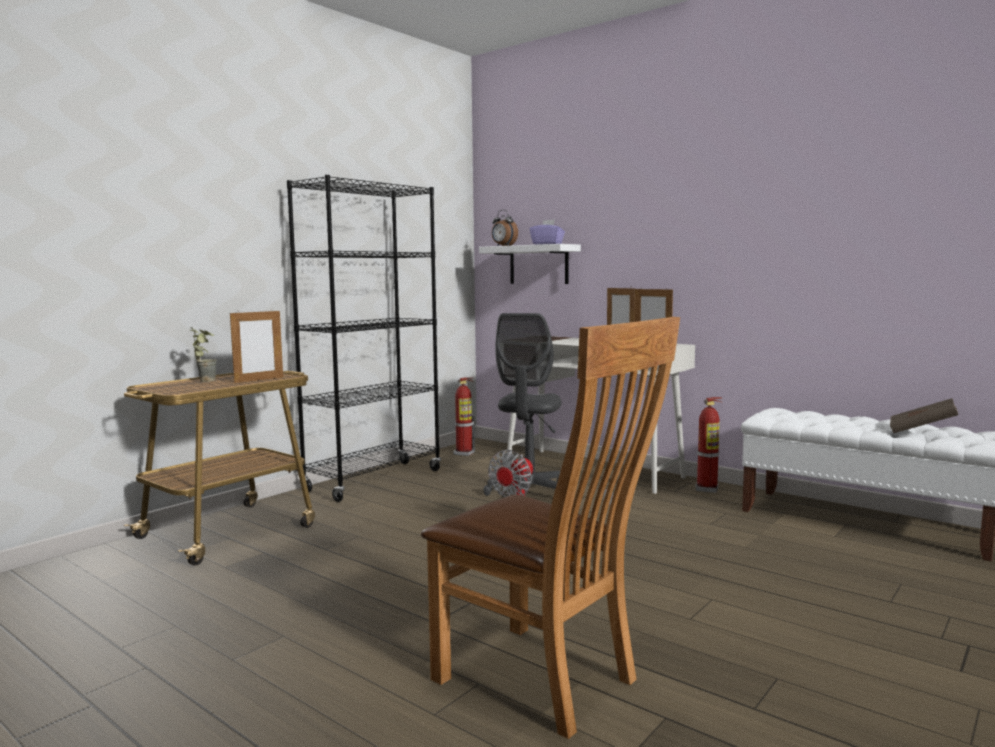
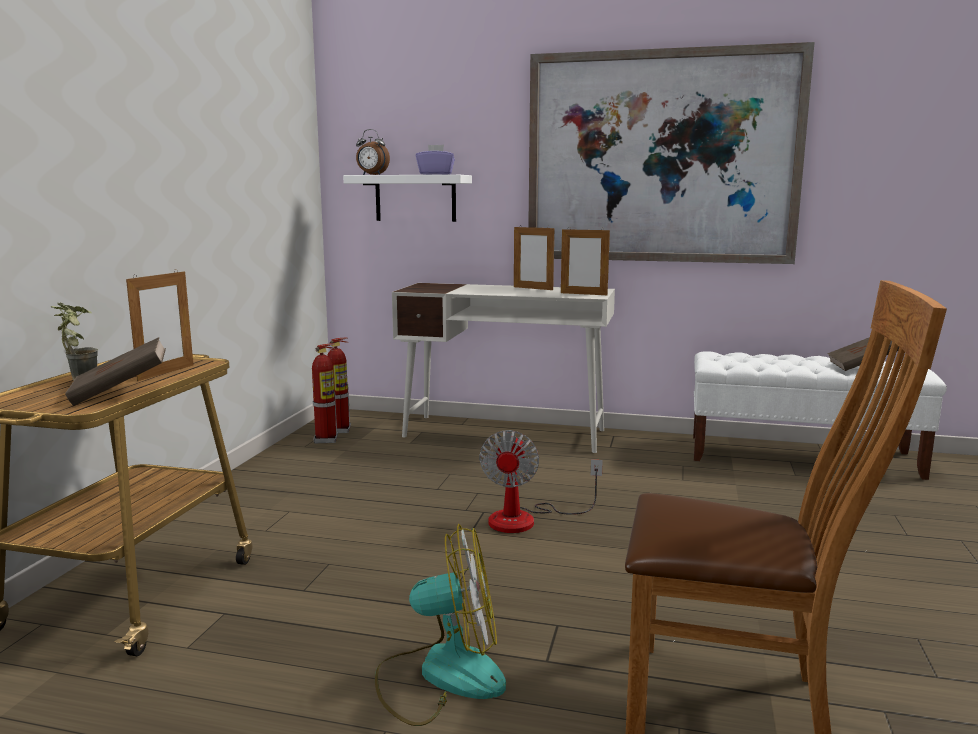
camera: 25 degrees left, 5 degrees up
(211, 388) = (120, 394): none -> brown book
(353, 614) = (441, 675): none -> fan
(374, 481) = (264, 482): black bookcase -> none
(529, 494) = (471, 473): grey office chair -> none
(707, 489) = (637, 440): fire extinguisher -> fire extinguisher (326, 440)
(737, 223) = (661, 158): none -> picture

